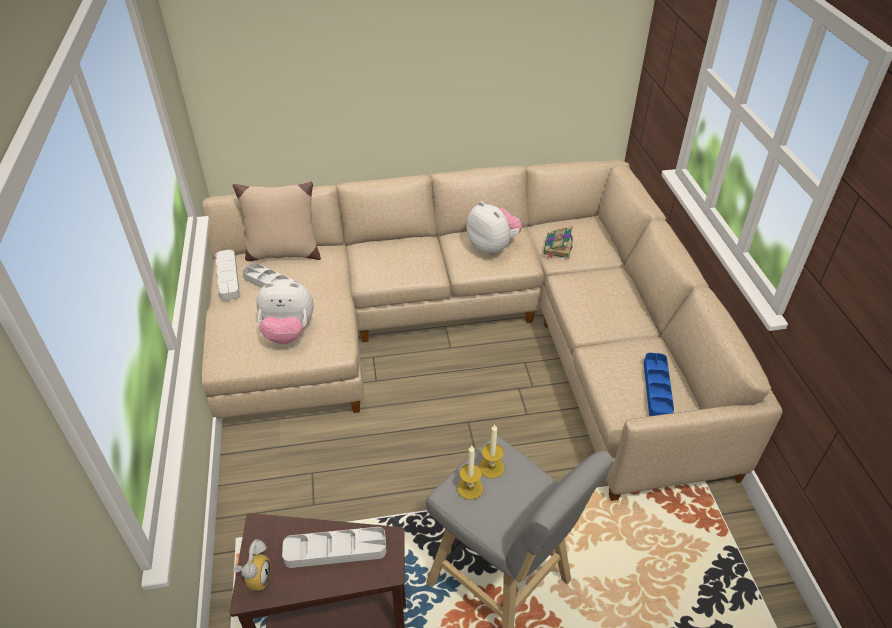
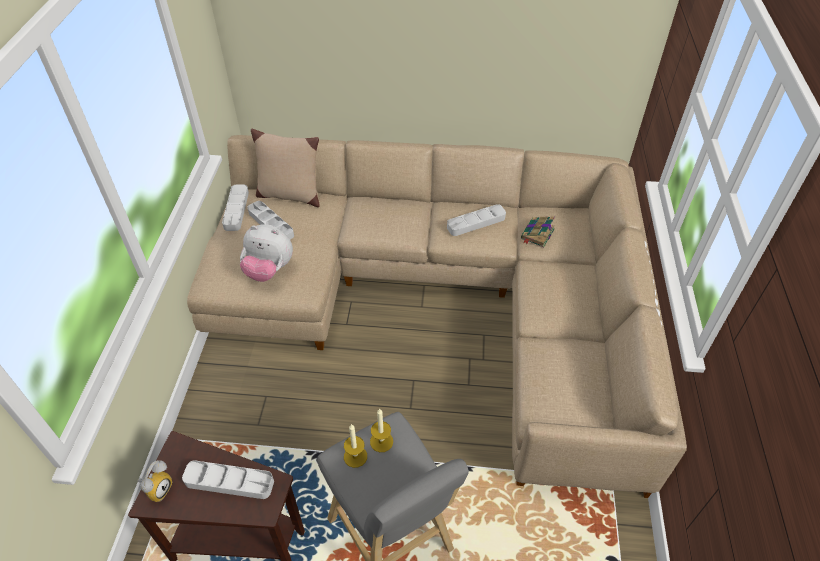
camera: 15 degrees right, 5 degrees up
(492, 247) = (476, 223): plush toy -> grey tray
(657, 388) = (578, 395): blue tray -> none

